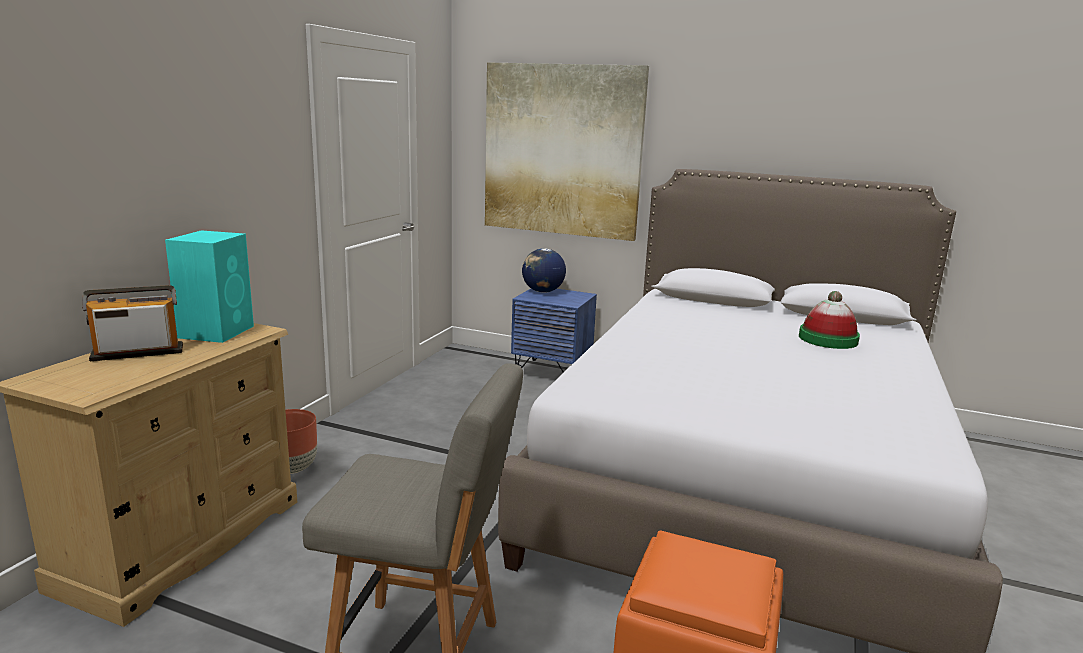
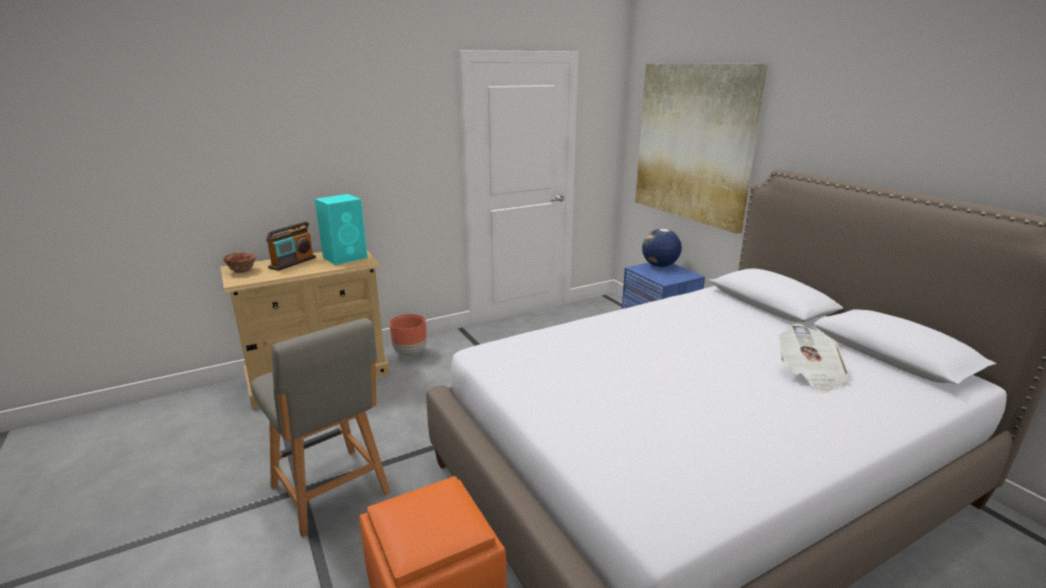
camera: 40 degrees right, 5 degrees up
(61, 380) = (242, 270): none -> bowl
(137, 353) = (293, 262): radio -> radio turned 105 degrees clockwise
(828, 339) = (810, 374): hat -> newspaper

